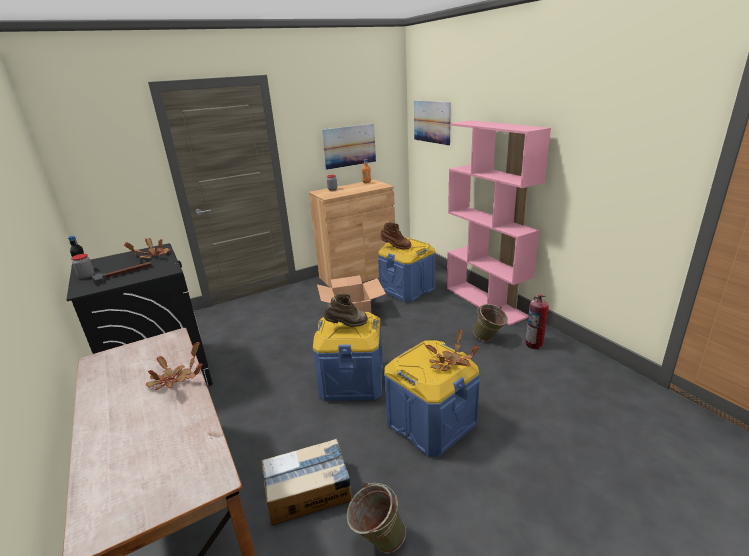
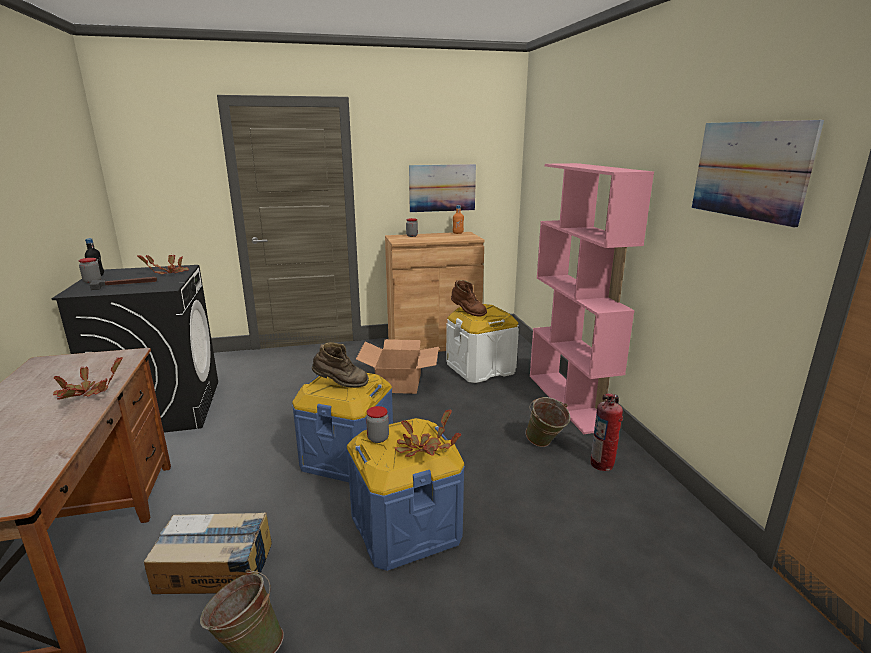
camera: 15 degrees right, 5 degrees down
(407, 289) = (480, 368): blue storage box -> white storage box
(411, 362) = (378, 438): none -> jar
(432, 122) = (542, 166): picture -> picture (749, 170)

